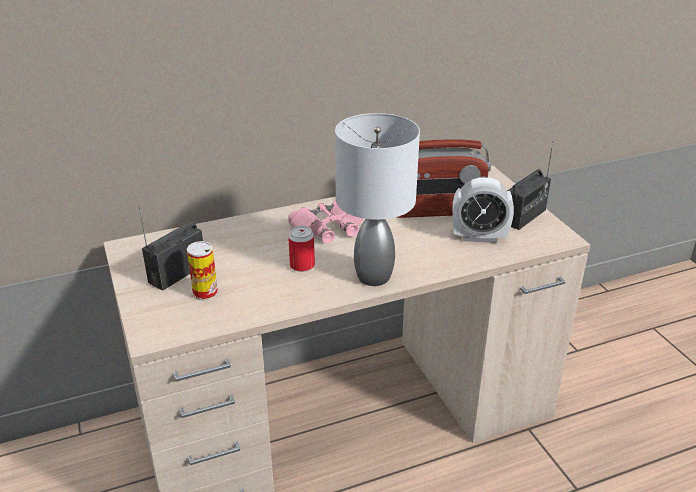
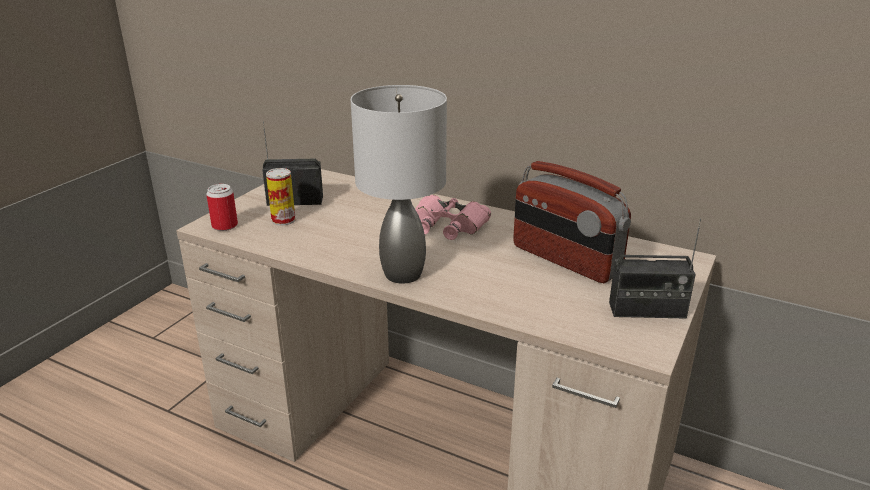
camera: 50 degrees right, 5 degrees down
(302, 265) = (373, 238): can -> can (225, 226)
(479, 237) = (558, 299): alarm clock -> none

